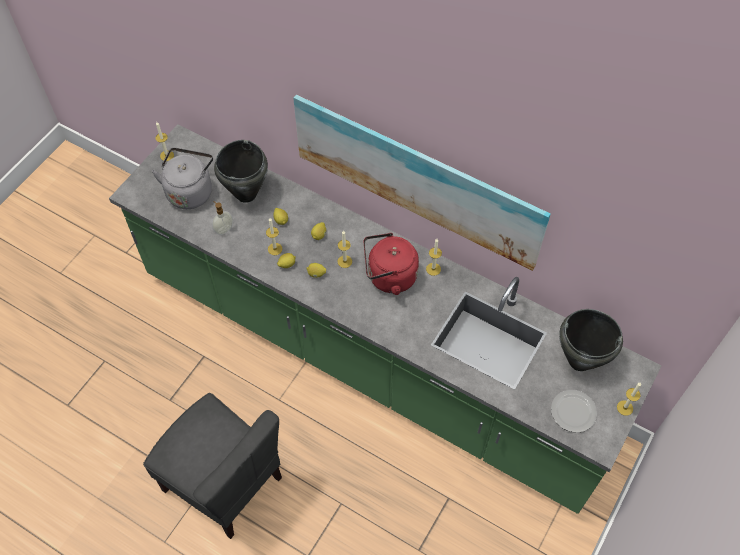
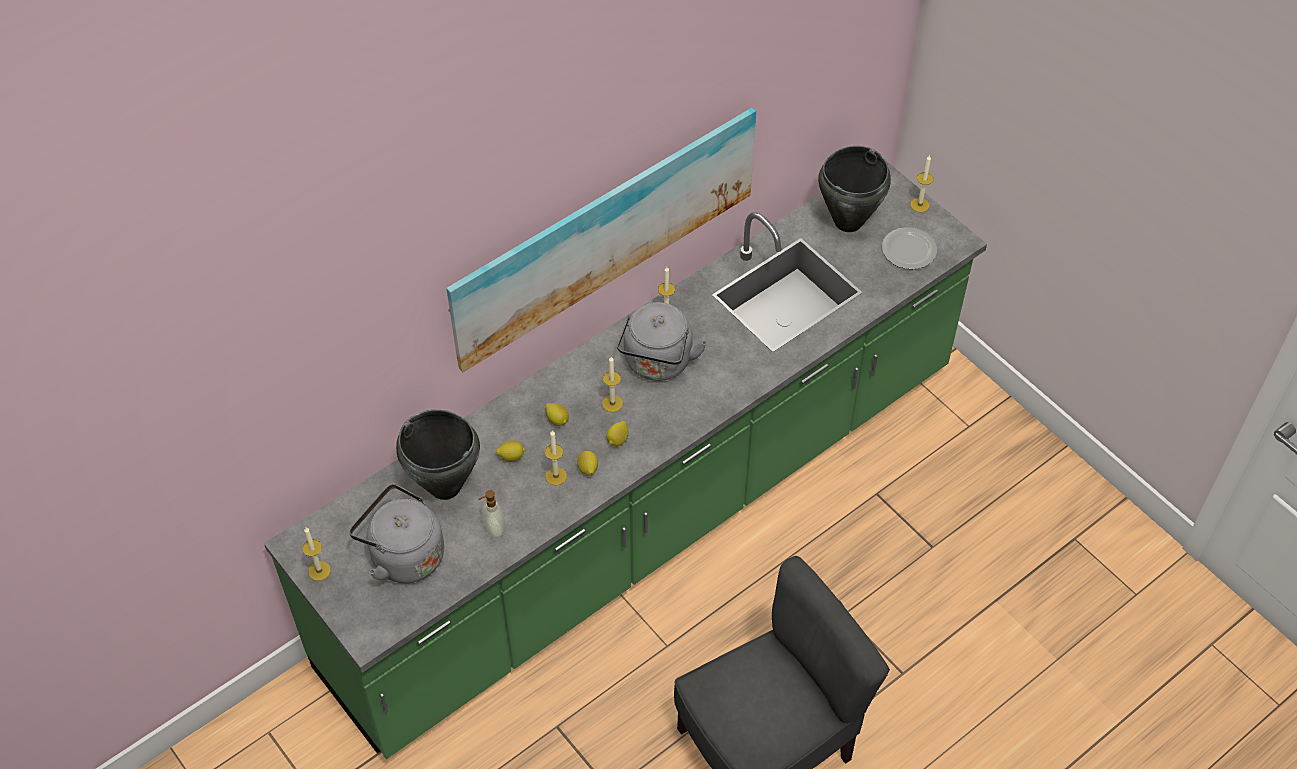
camera: 70 degrees left, 5 degrees down
(389, 277) = (657, 363): red kettle -> grey kettle

